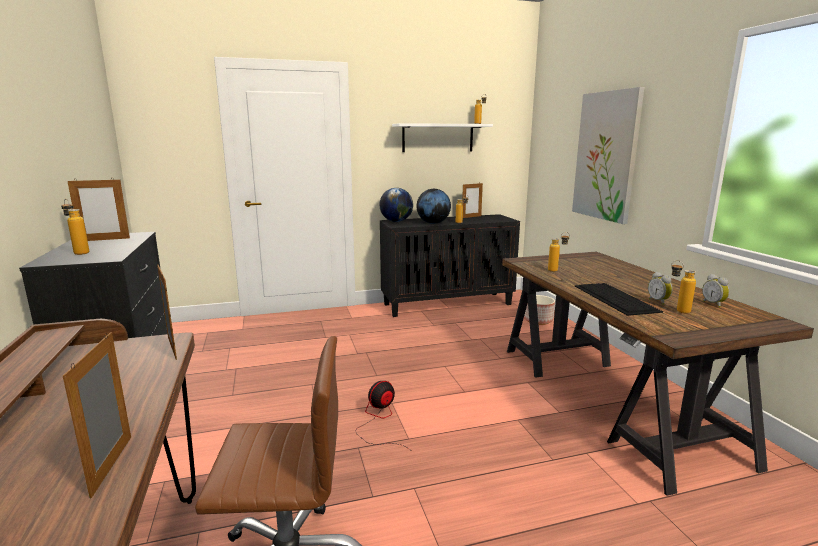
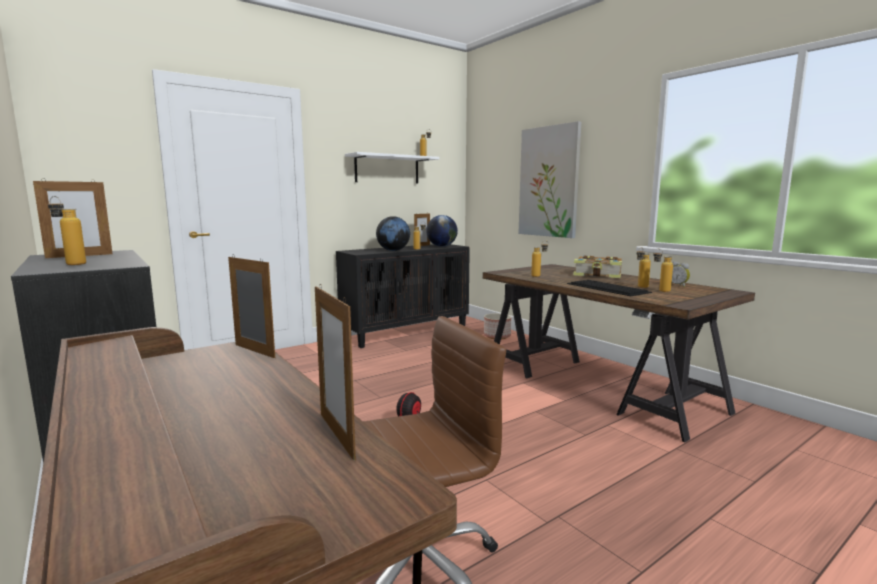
camera: 20 degrees left, 5 degrees down
(396, 221) = (355, 251): globe -> globe (441, 246)
(631, 275) = (598, 275): none -> book
(659, 301) = (640, 287): alarm clock -> bottle

